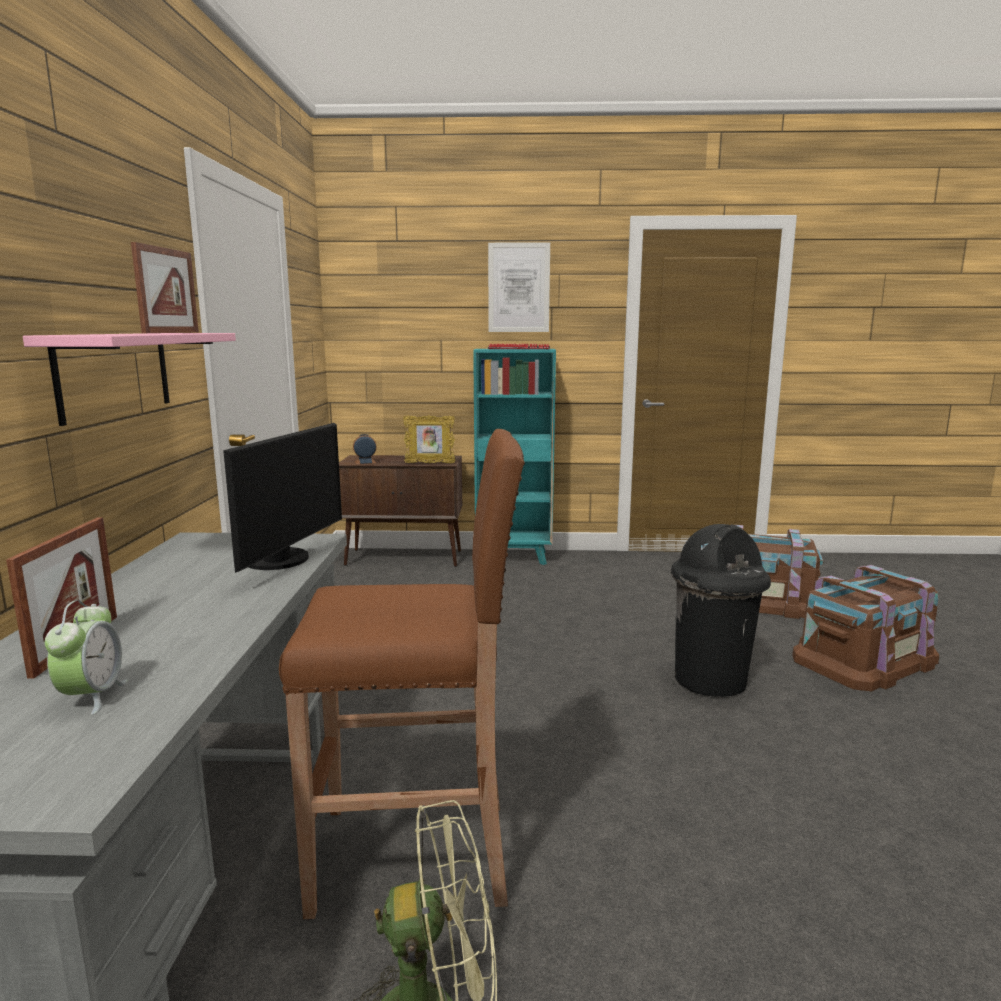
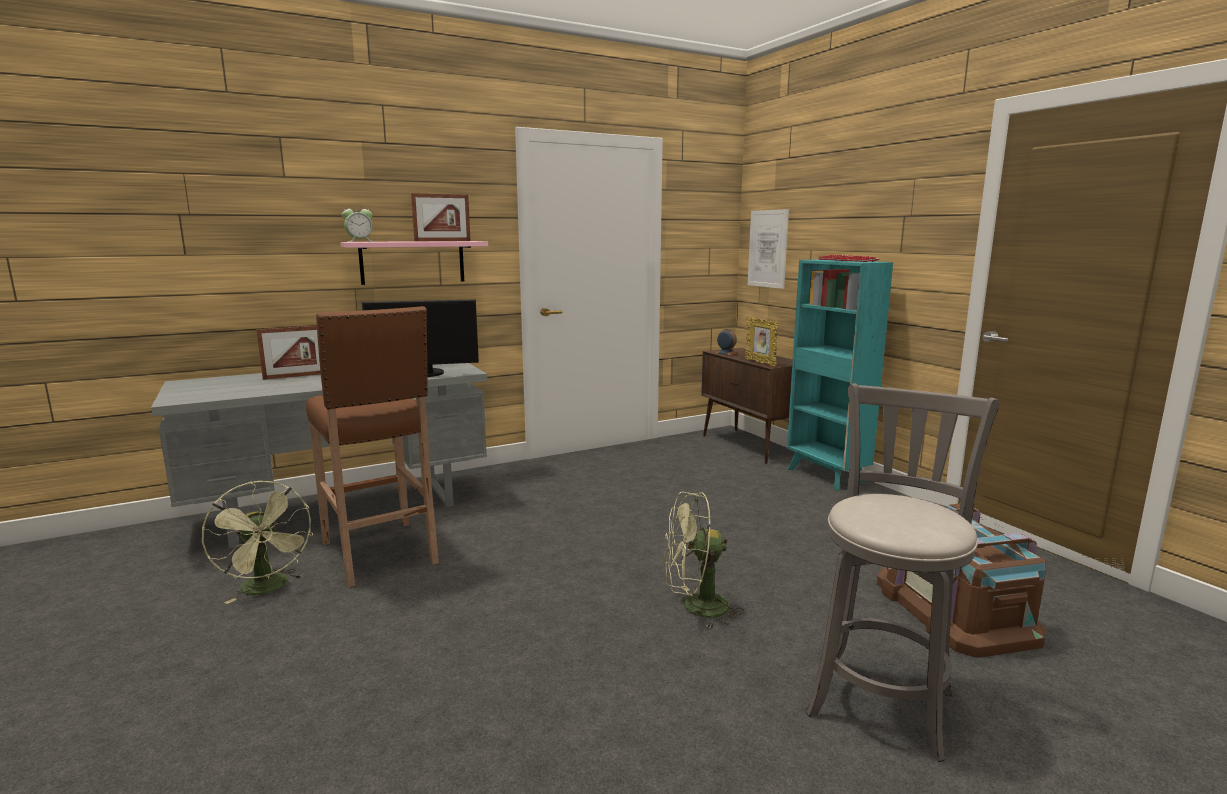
camera: 60 degrees right, 0 degrees up
(92, 696) = (247, 387): alarm clock -> alarm clock (359, 241)
(518, 288) = (874, 196): picture -> picture (767, 248)
(711, 680) = (695, 608): black trash can -> green fan
(863, 659) = (881, 699): brown storage box -> grey stool

